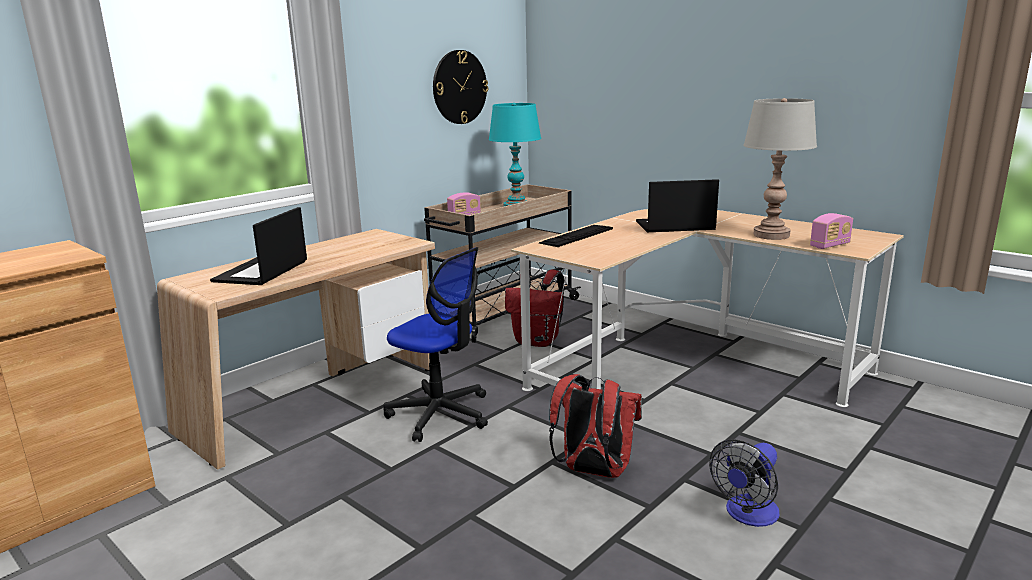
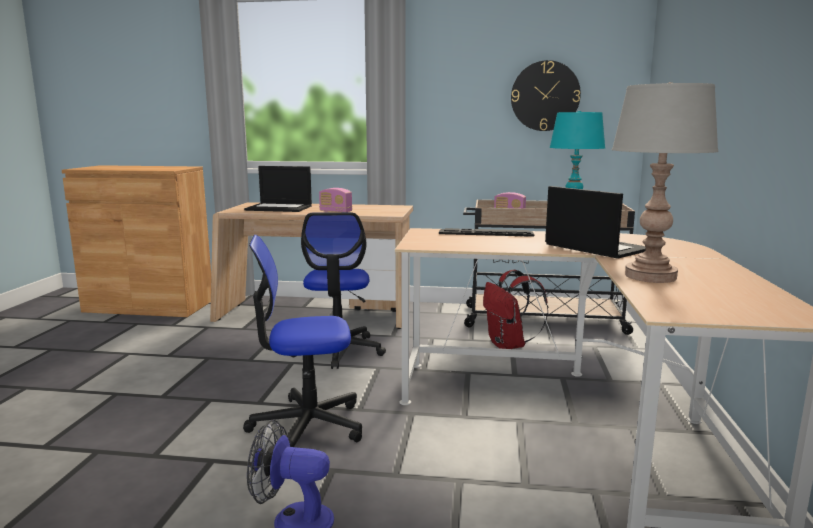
camera: 55 degrees right, 5 degrees down
(261, 272) = (280, 208): laptop -> laptop turned 150 degrees counterclockwise
(593, 471) = (307, 426): red backpack -> office chair
(830, 245) = (668, 300): radio -> radio (335, 212)

